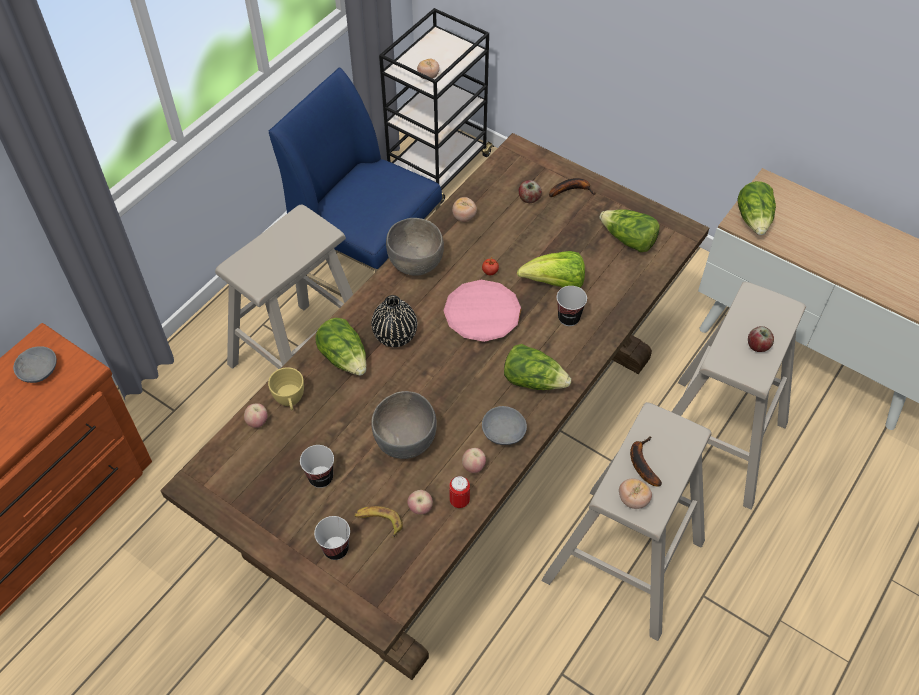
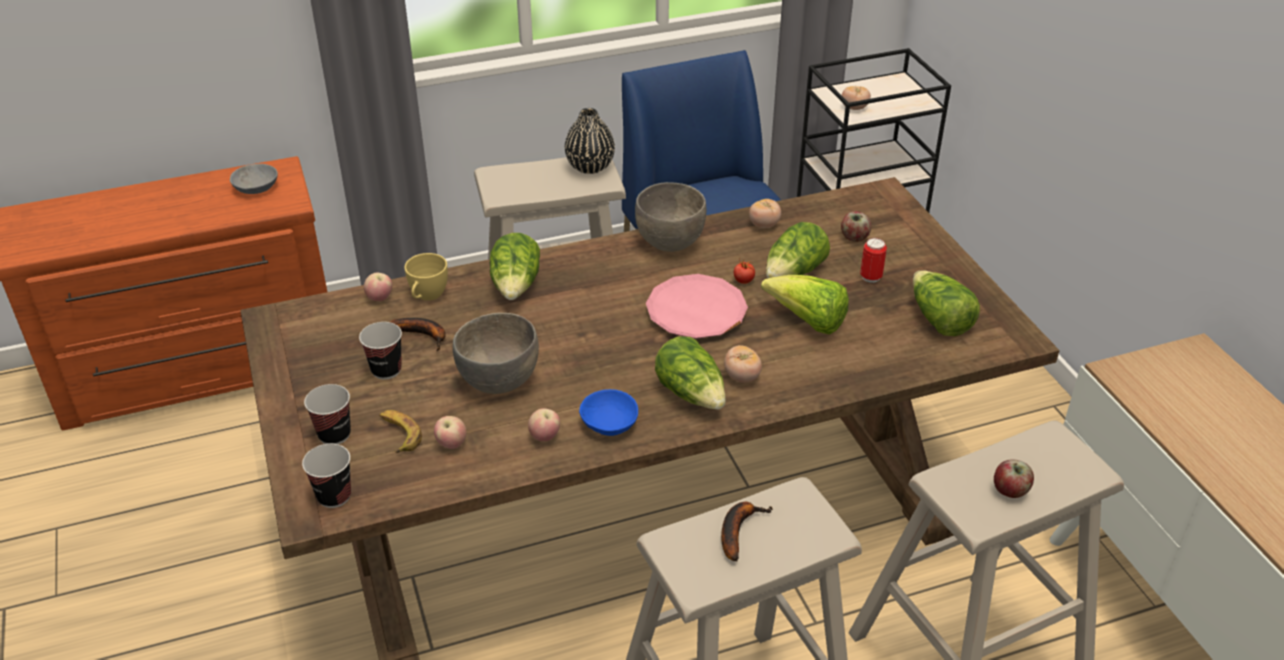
camera: 35 degrees right, 15 degrees down
(395, 336) = (585, 291): black vase -> black vase (590, 167)
(459, 501) = (497, 459): can -> can (870, 277)
(505, 432) = (611, 423): grey bowl -> blue bowl
(569, 318) = (791, 358): cup -> cup (334, 496)
(572, 190) = (914, 249): banana -> banana (422, 335)
(633, 500) = (690, 559): tomato -> tomato (742, 377)
(754, 219) = (1142, 377): lettuce -> lettuce (794, 273)

